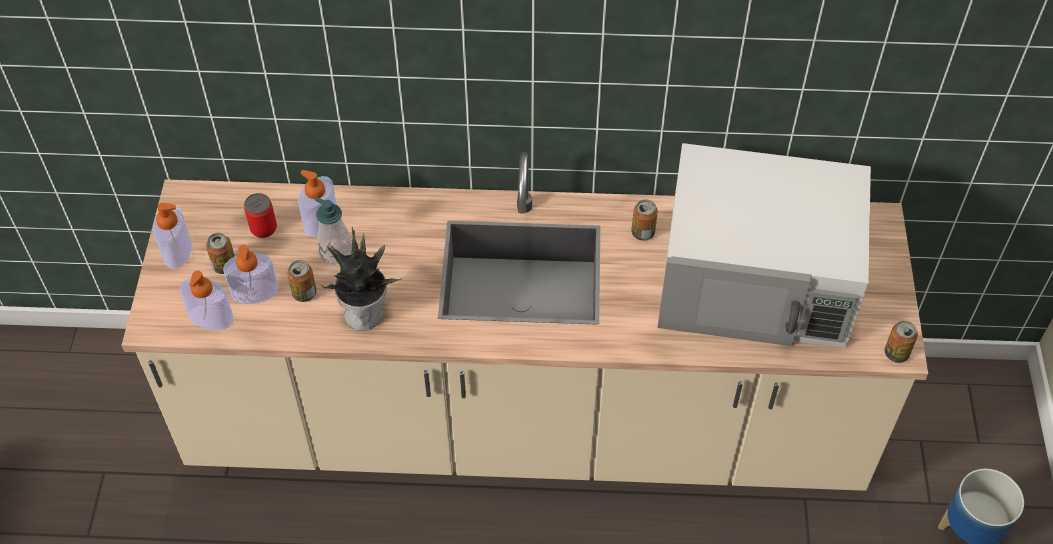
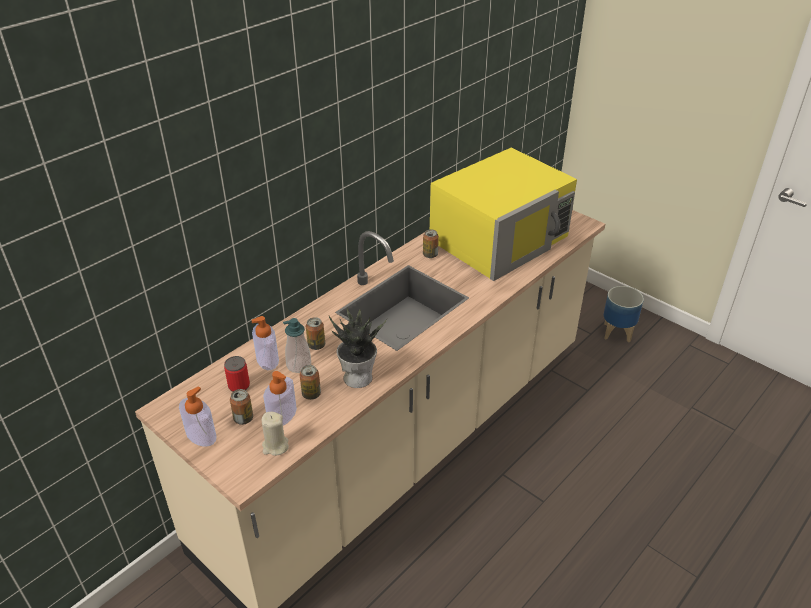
camera: 50 degrees left, 15 degrees down
(211, 317) = (275, 446): soap dispenser -> beige candle
(757, 279) = (500, 238): white microwave -> yellow microwave
(896, 353) = (586, 225): can -> can (316, 345)

